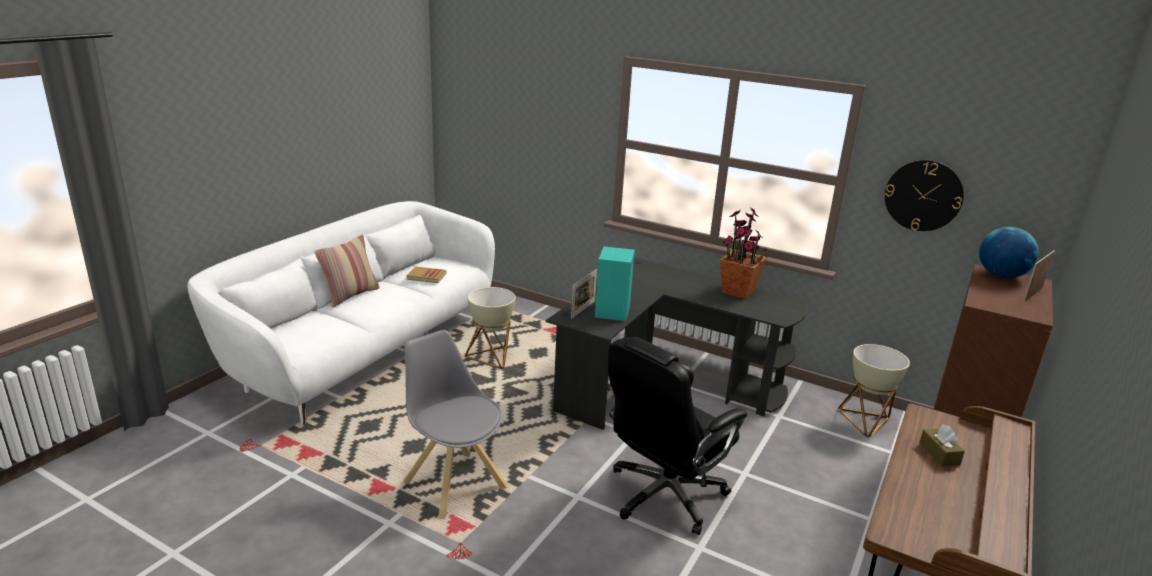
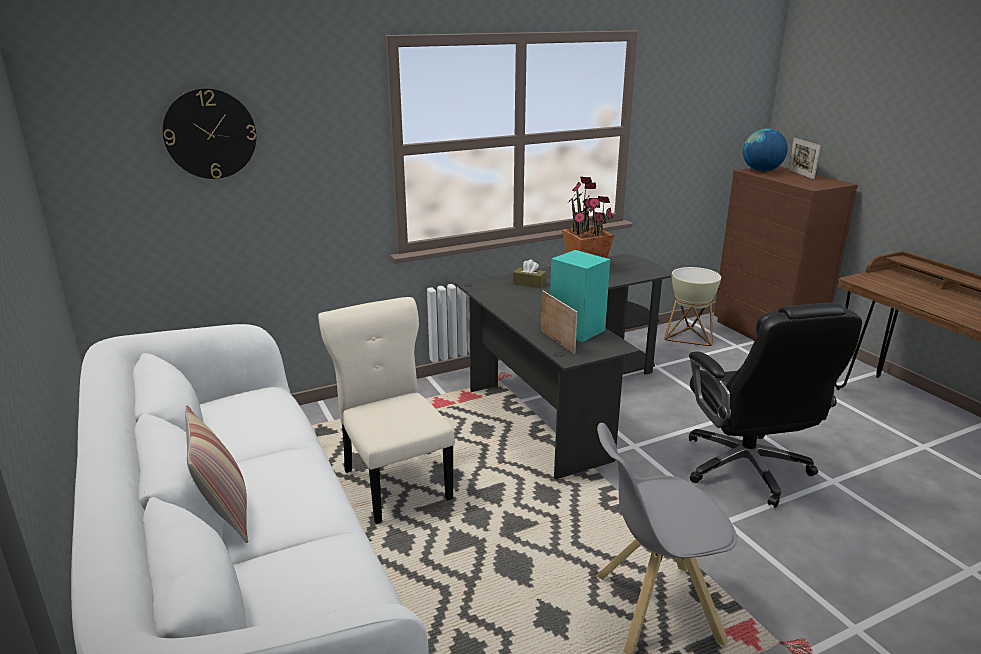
camera: 55 degrees left, 0 degrees up
(426, 276) = (256, 428): book -> none
(491, 357) = (395, 481): planter -> beige chair
(923, 195) = (684, 124): wall clock -> wall clock (210, 134)
(939, 454) = (920, 294): brown tissue box -> brown tissue box (529, 283)

